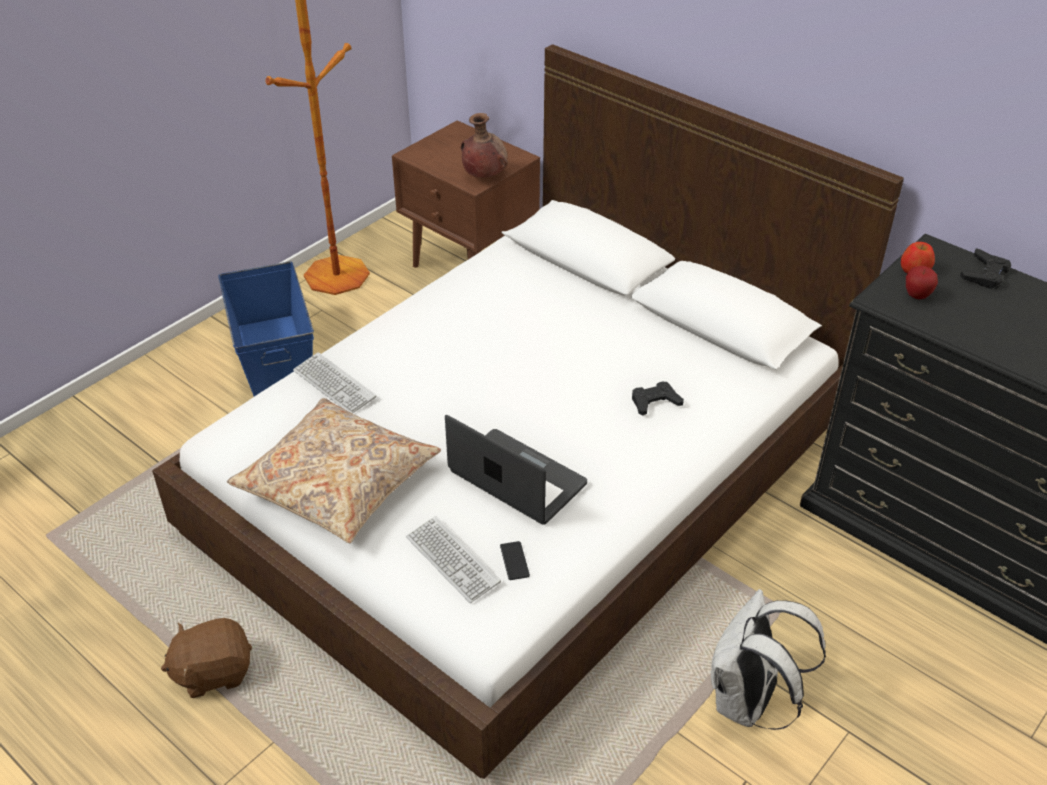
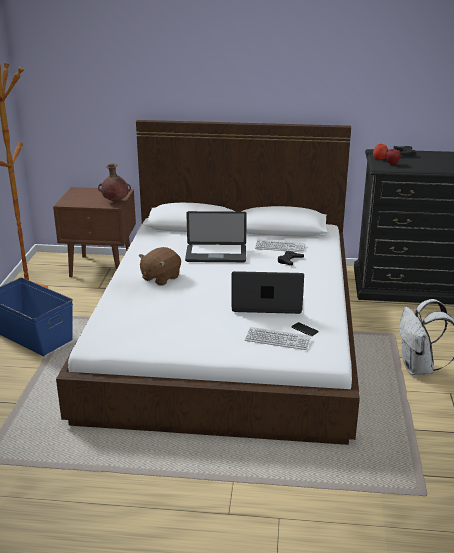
camera: 35 degrees left, 15 degrees down
(213, 671) = (164, 471): brown plush toy -> brown plush toy (160, 278)
(334, 384) = (130, 302): keyboard -> keyboard (280, 247)
(338, 482) = (182, 335): beige pillow -> none
(554, 339) = (216, 254): none -> laptop

